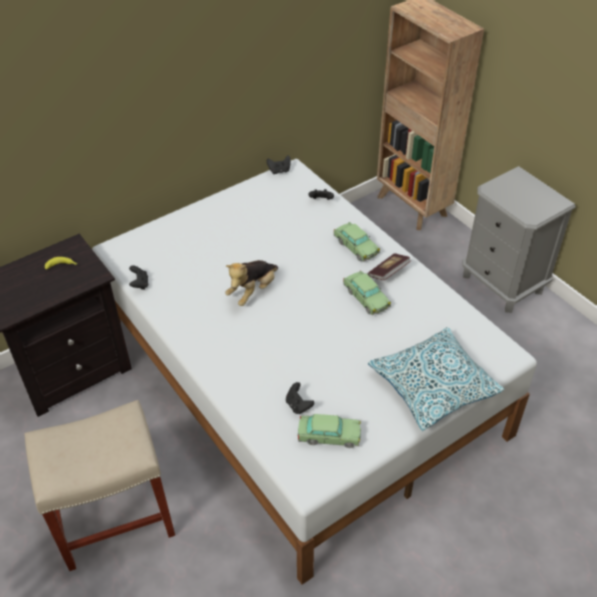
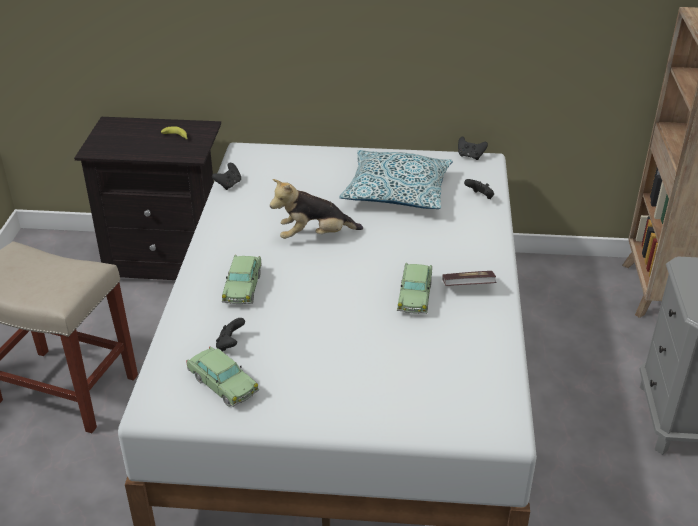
camera: 40 degrees right, 10 degrees down
(356, 247) = (463, 250): toy car -> toy car (242, 287)
(433, 386) = (380, 407): pillow -> pillow (396, 192)

